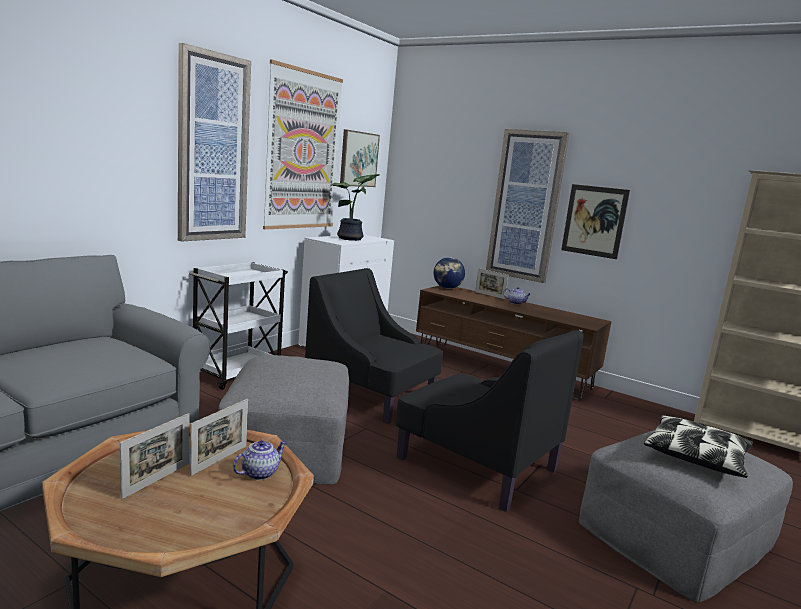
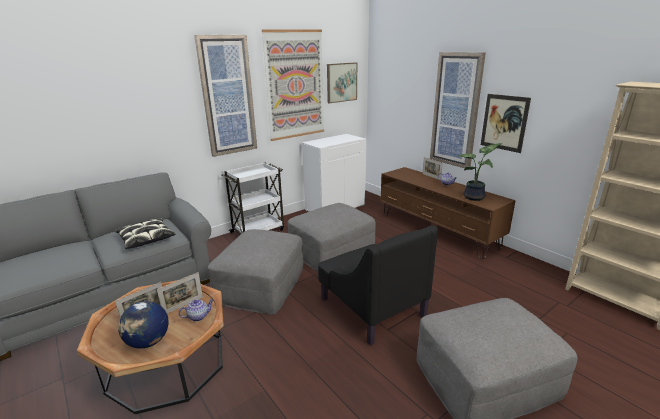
camera: 20 degrees right, 10 degrees up
(351, 239) = (334, 140): potted plant -> potted plant (475, 197)
(371, 395) = (331, 250): black armchair -> grey ottoman
(447, 288) = (403, 171): globe -> globe (148, 342)
(696, 456) = (492, 330): pillow -> pillow (146, 239)

